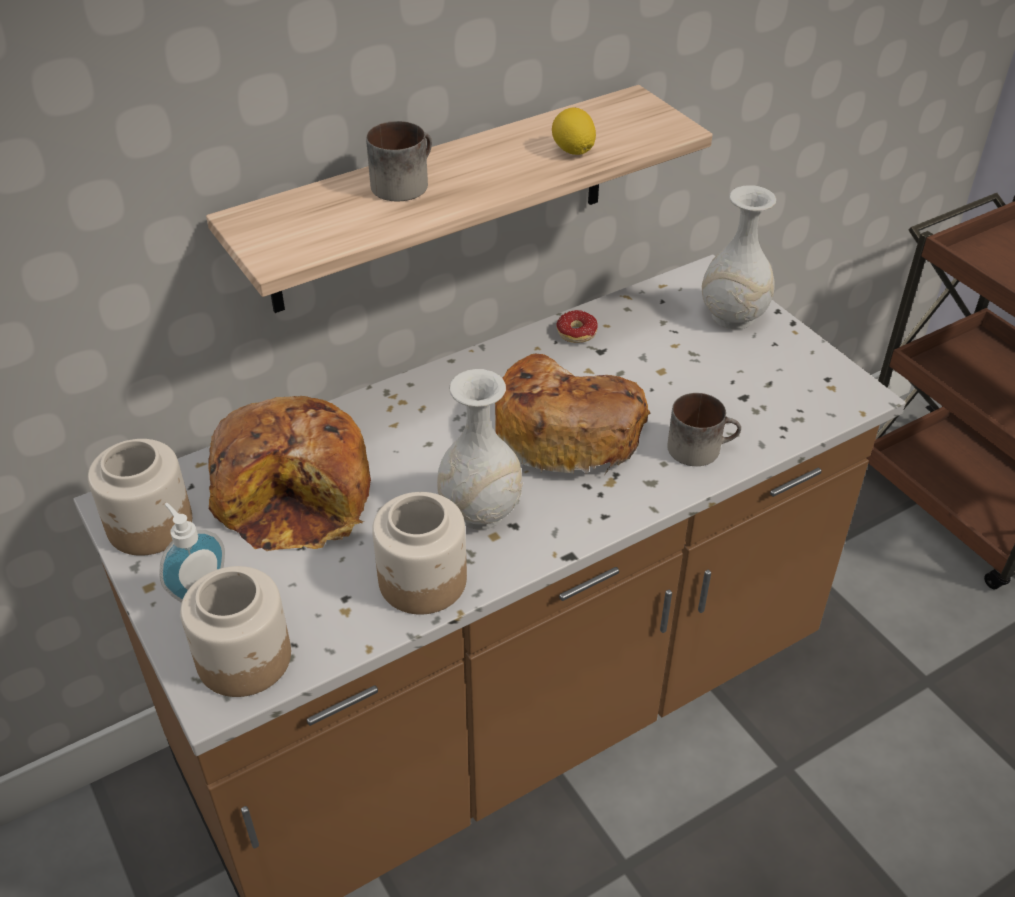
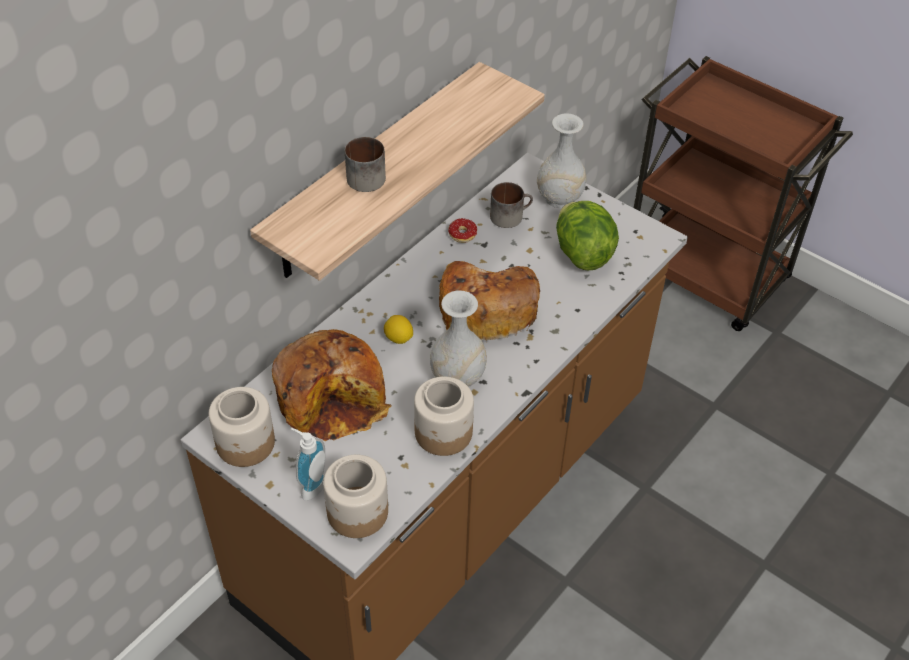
camera: 20 degrees left, 5 degrees up
(573, 151) = (463, 126): lemon -> lemon (398, 338)
(700, 447) = (575, 298): mug -> mug (510, 215)
(736, 390) = (582, 253): none -> lettuce

